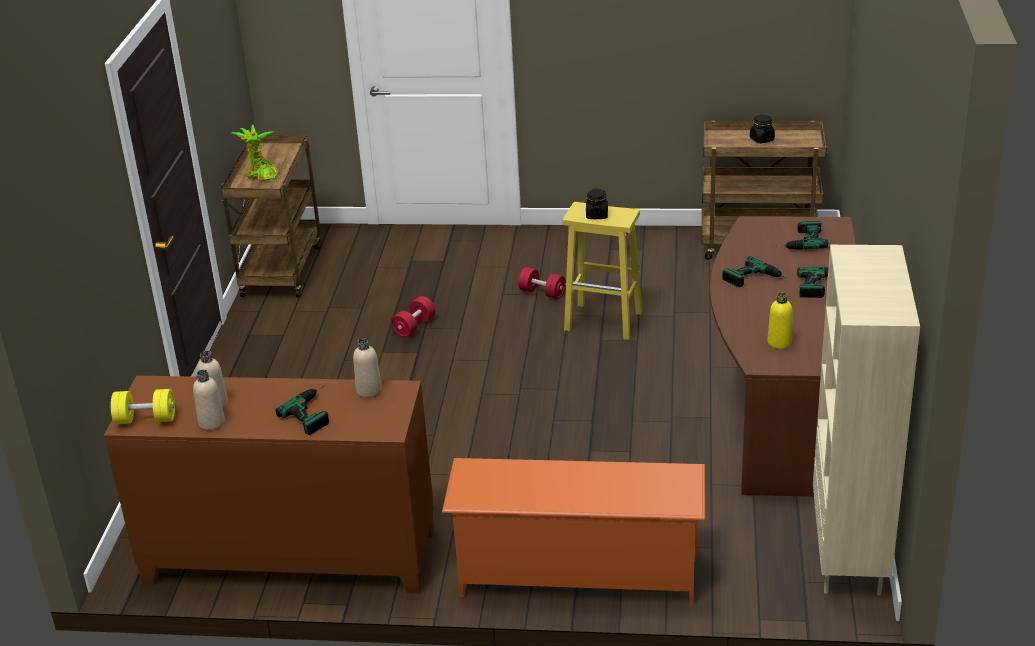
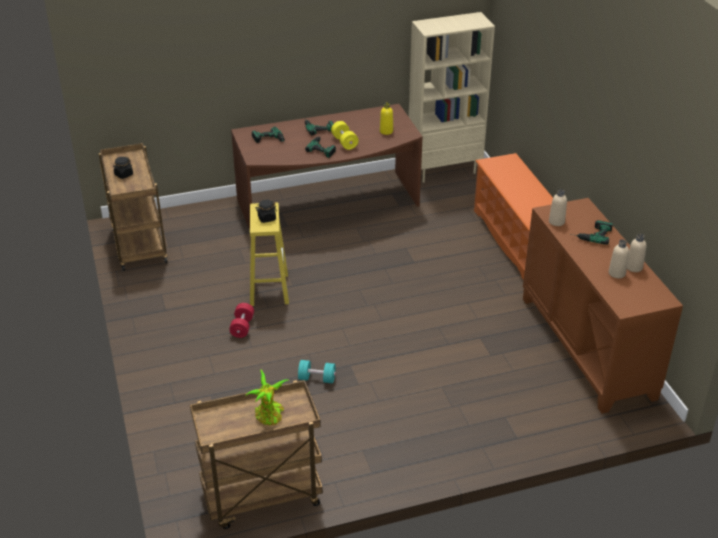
camera: 115 degrees left, 5 degrees up
(146, 419) = (655, 294): yellow dumbbell -> yellow dumbbell (344, 142)
(414, 326) = (317, 378): red dumbbell -> turquoise dumbbell

